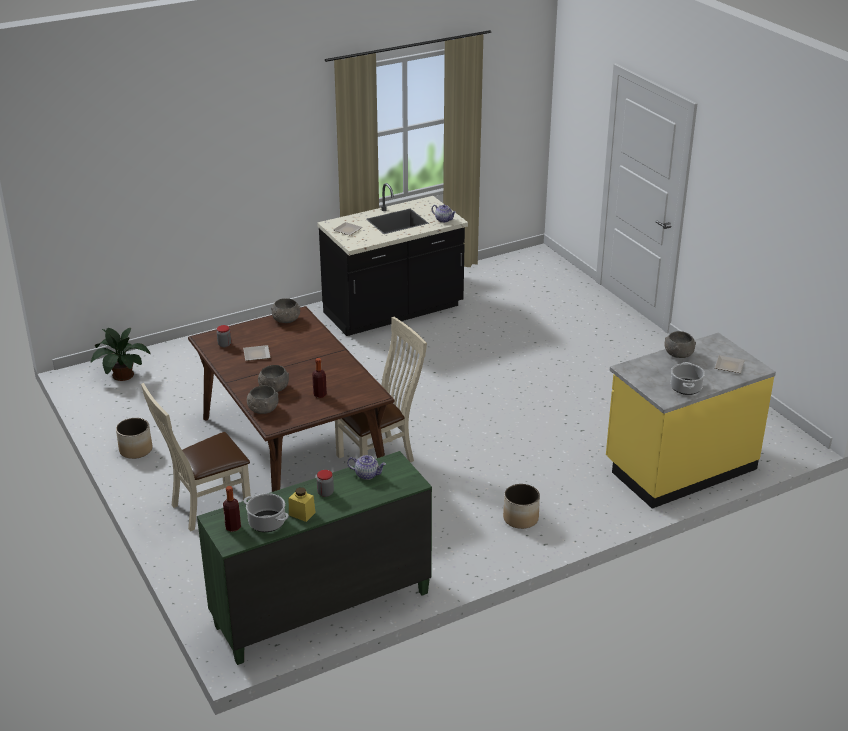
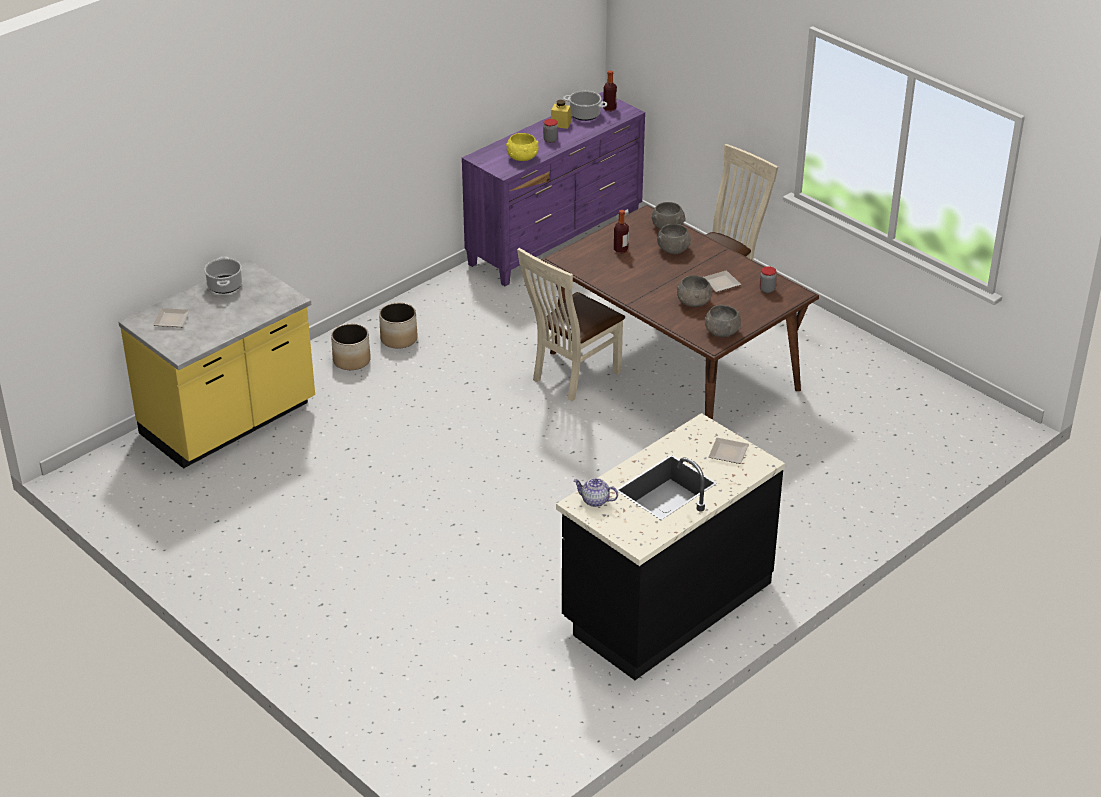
camera: 165 degrees right, 5 degrees up
(121, 375) = (951, 428): potted plant -> none
(135, 450) = (842, 343): planter -> planter (352, 360)
(321, 609) = (555, 240): green dresser -> purple dresser
(367, 474) = (522, 158): teapot -> yellow bowl
(678, 354) = (230, 326): grey bowl -> grey bowl (694, 302)

